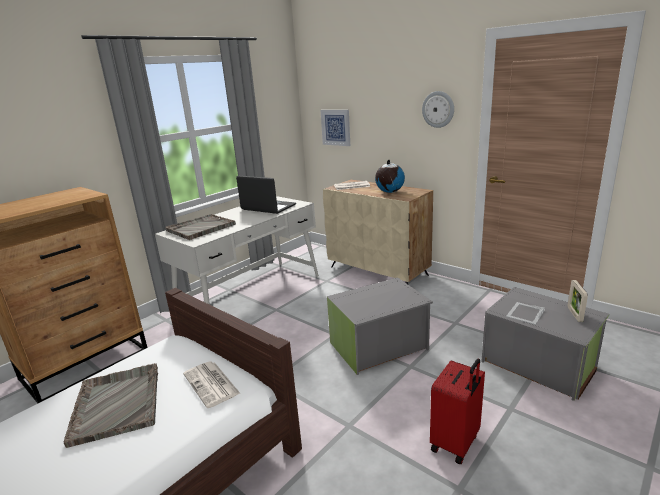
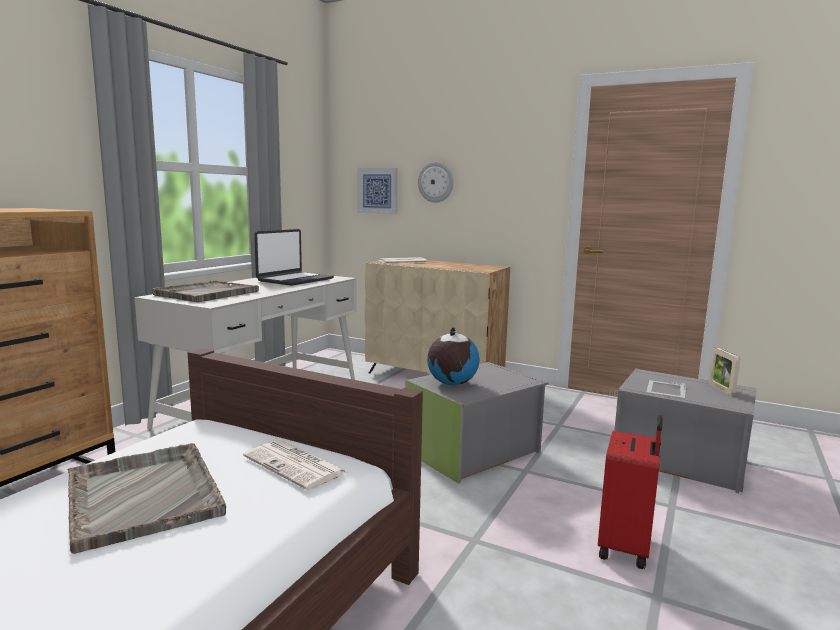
camera: 15 degrees left, 10 degrees down
(268, 207) = (295, 280): laptop -> laptop turned 105 degrees clockwise
(389, 192) = (457, 266): globe -> globe (451, 384)
(438, 109) = (518, 167): wall clock -> wall clock (436, 182)

